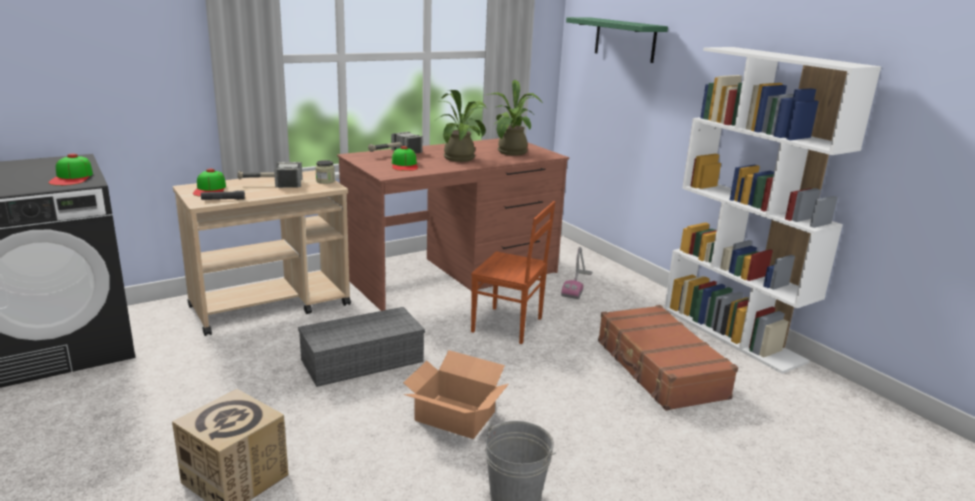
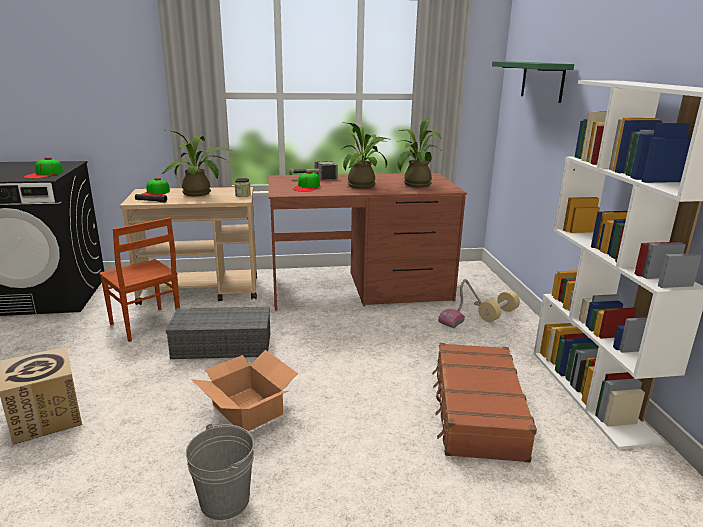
camera: 25 degrees right, 0 degrees up
(270, 184) = (200, 193): hammer -> potted plant
(508, 326) = (366, 340): brown chair -> brown chair (145, 325)
(606, 279) = (498, 315): none -> beige dumbbell

